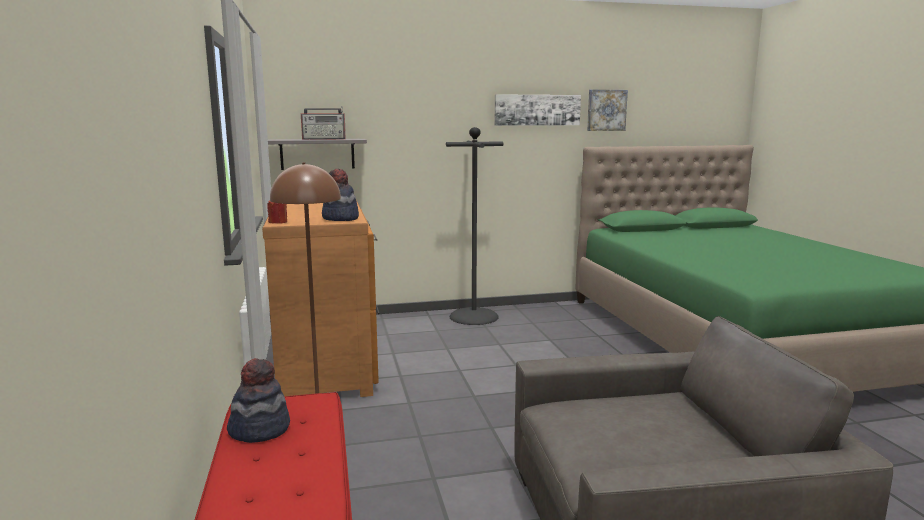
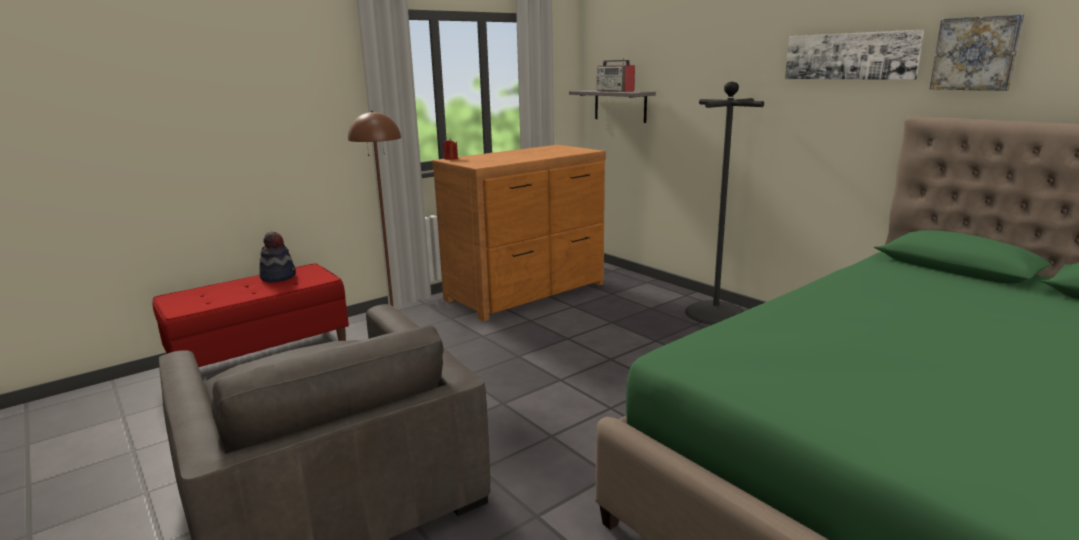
camera: 65 degrees right, 5 degrees up
(340, 218) = (484, 163): hat -> none

